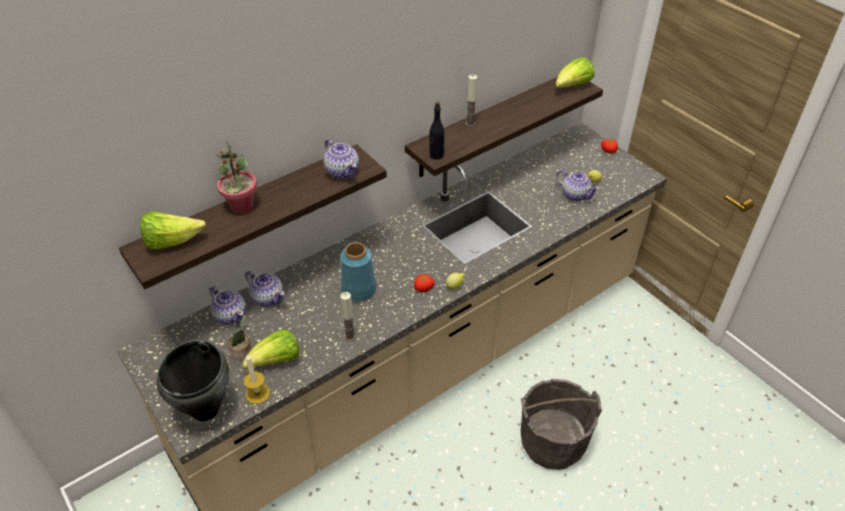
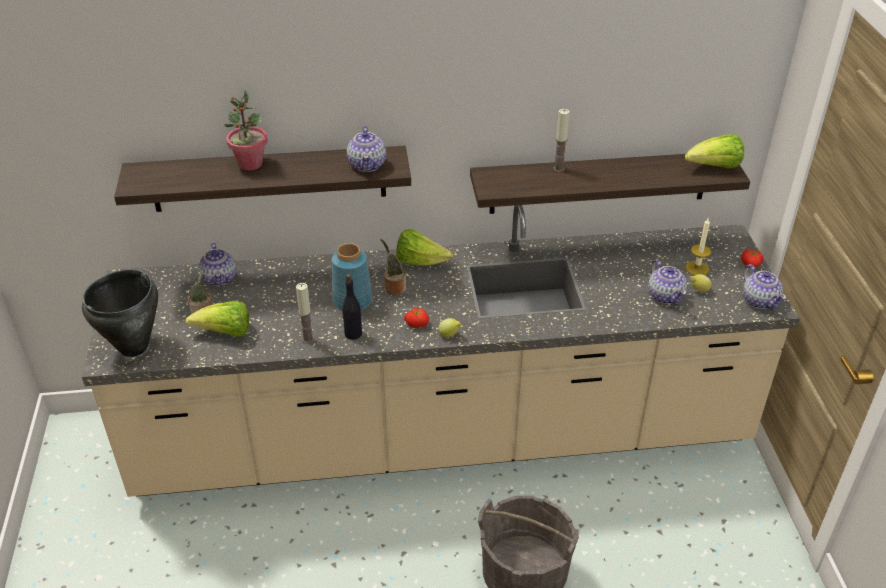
camera: 30 degrees right, 5 degrees down
(172, 242) = (166, 173): lettuce -> lettuce (420, 262)
(257, 393) = (186, 353): candle -> candle (697, 268)
(267, 298) = (264, 275): teapot -> teapot (759, 300)
(382, 265) = (394, 288): none -> potted plant
(436, 155) = (493, 187): black bottle -> black bottle (353, 334)

